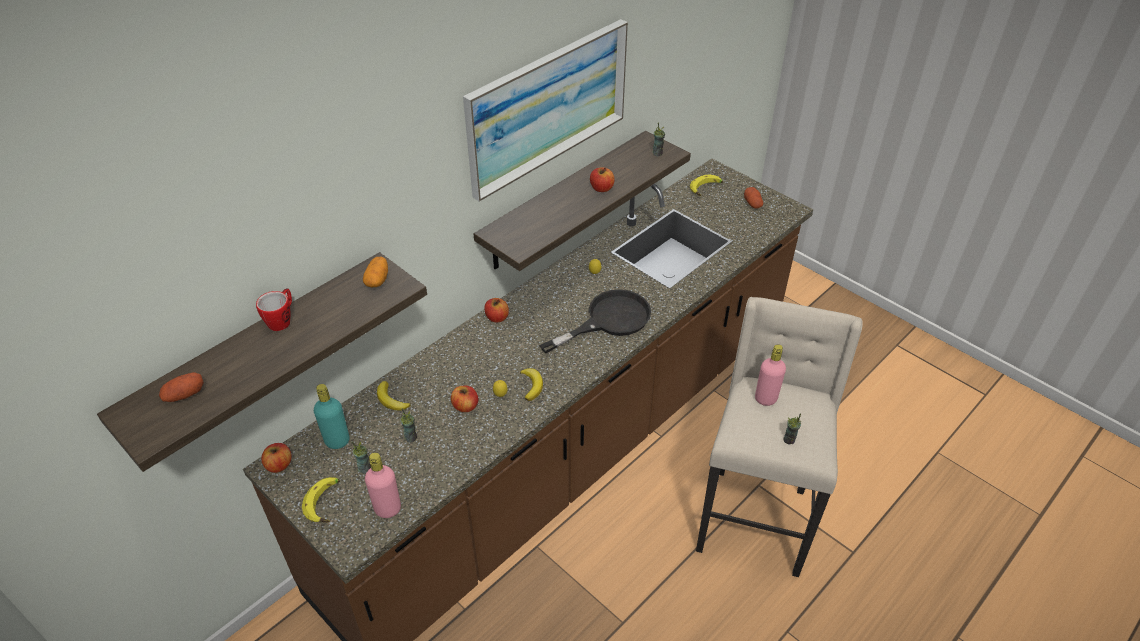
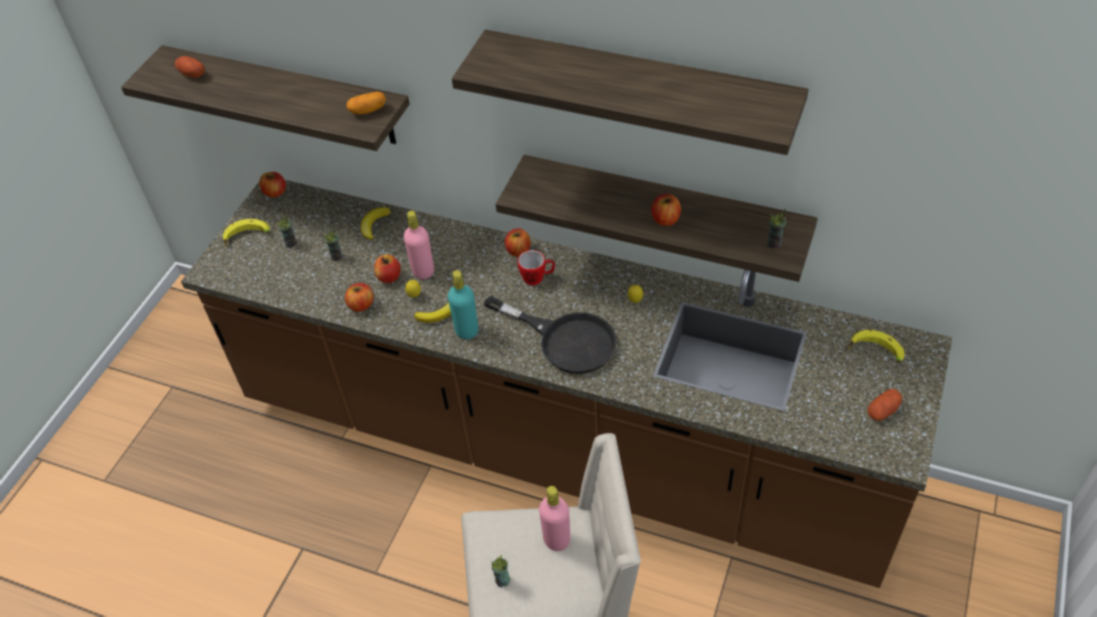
camera: 70 degrees right, 5 degrees up
(282, 320) = (292, 82): mug -> mug (537, 278)
(337, 441) = (313, 213): turquoise bottle -> turquoise bottle (466, 330)
(388, 509) = (254, 276): pink bottle -> pink bottle (423, 271)
(485, 434) = (361, 305): none -> apple
(547, 106) = (639, 89): picture -> shelf

